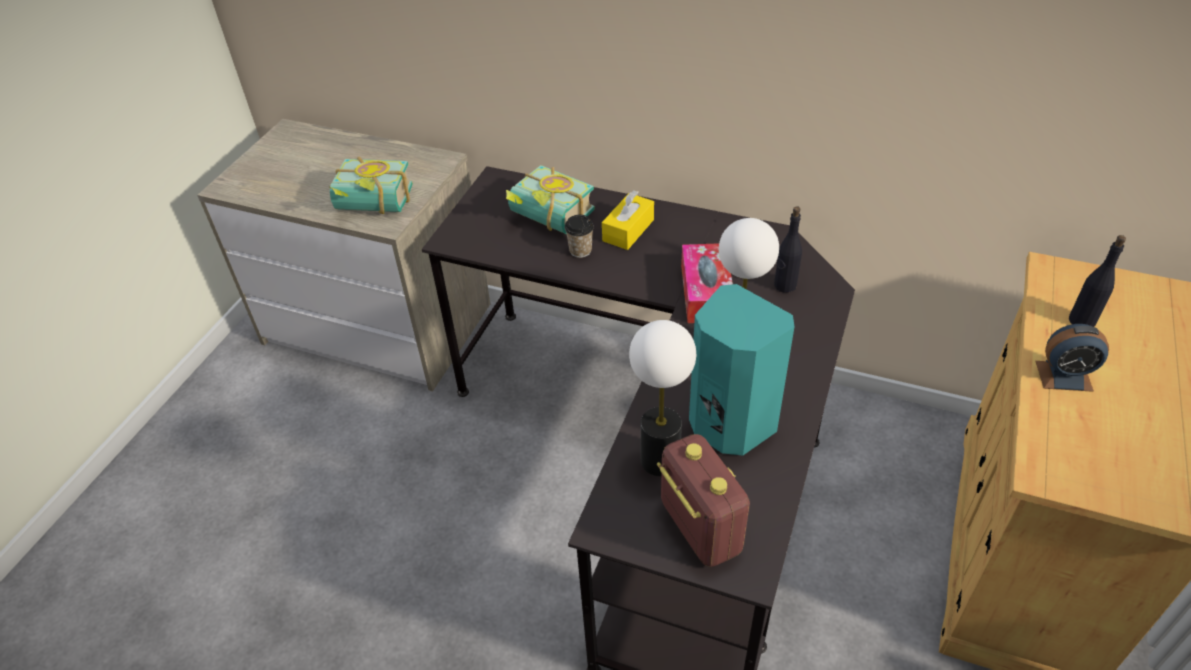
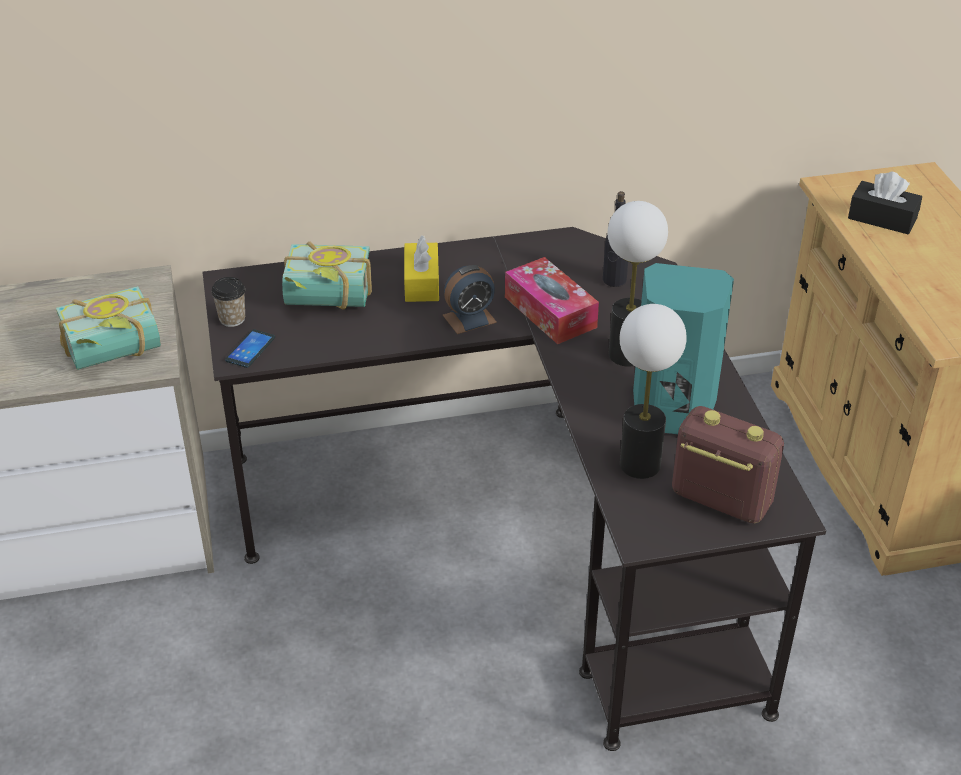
camera: 35 degrees left, 5 degrees down
(463, 237) = (250, 349): none -> phone
(580, 250) = (391, 318): cup -> cup (232, 319)
(1063, 376) = (903, 264): alarm clock -> alarm clock (469, 318)
(1082, 321) = (882, 218): black bottle -> black tissue box

